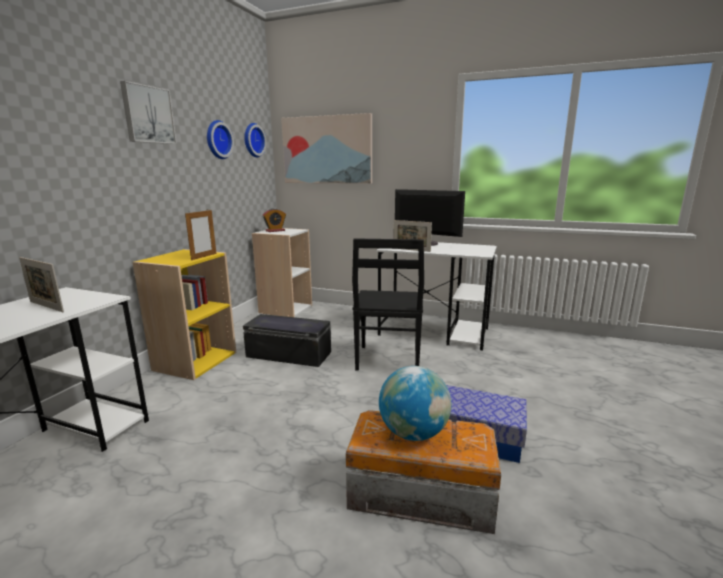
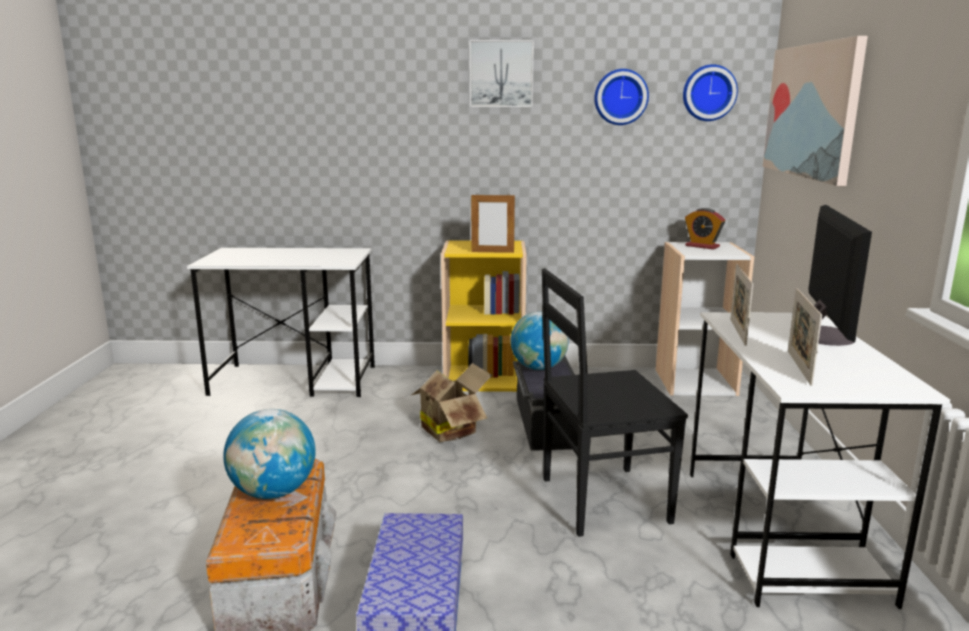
camera: 70 degrees right, 0 degrees up
(46, 306) = (315, 257): picture frame -> picture frame (799, 367)
(263, 387) = (451, 430): none -> cardboard box
(272, 323) = (538, 368): none -> globe

